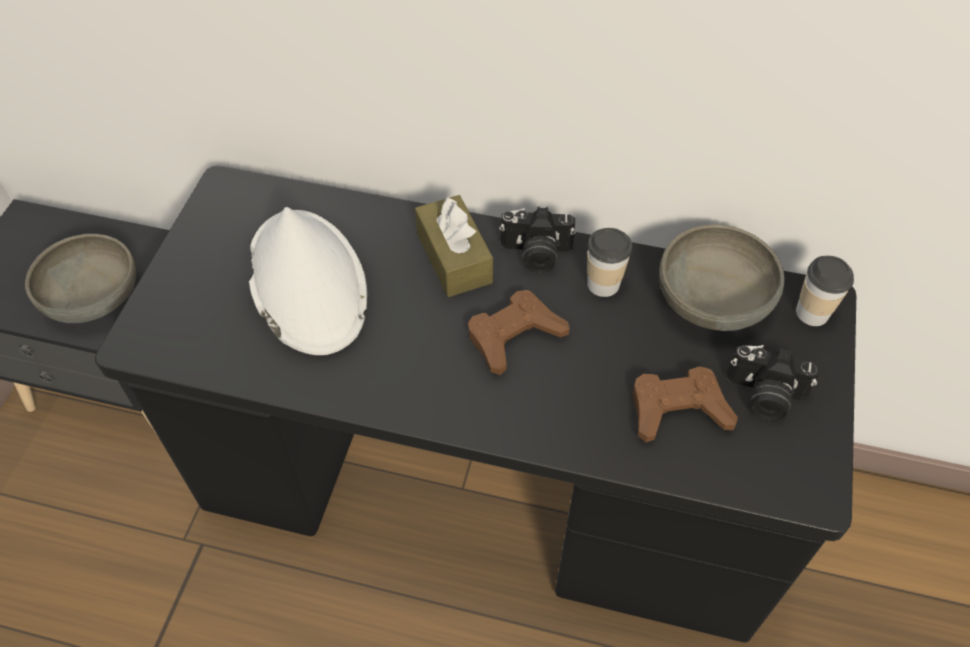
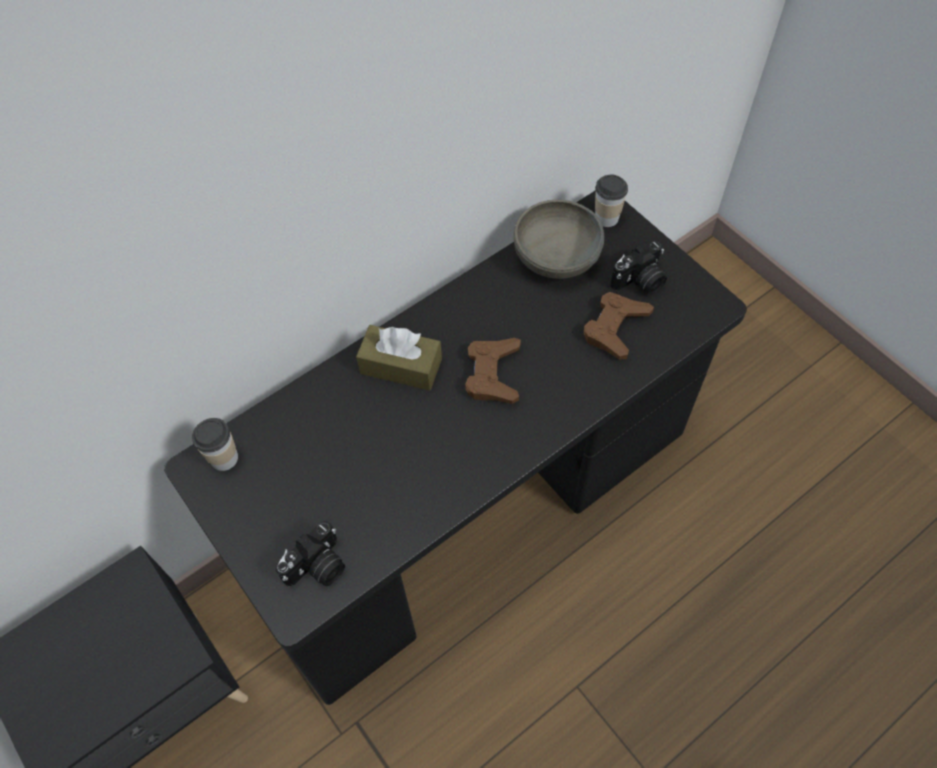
camera: 50 degrees left, 5 degrees up
(93, 297) = (148, 644): grey bowl -> none
(306, 282) = (340, 466): white hat -> none
(535, 254) = (440, 320): camera -> camera (318, 567)
(603, 284) = (496, 301): cup -> cup (224, 458)

